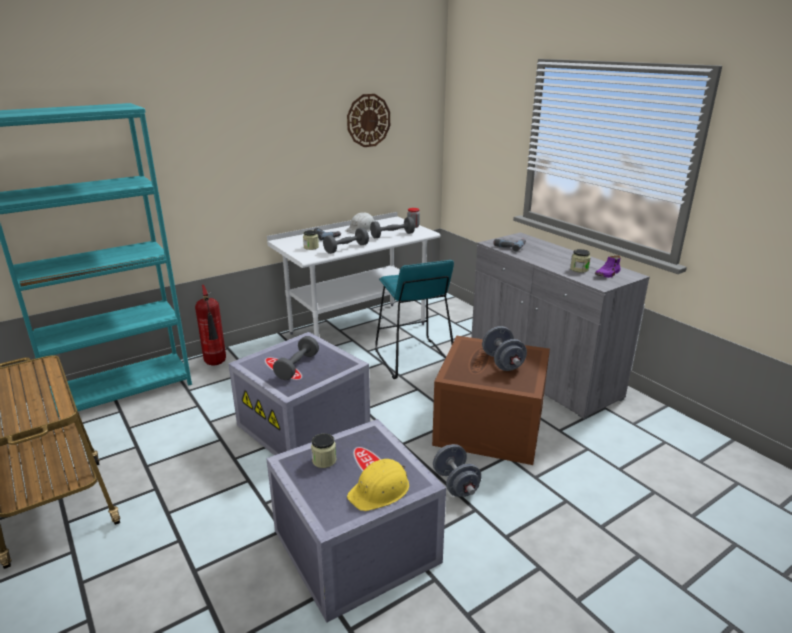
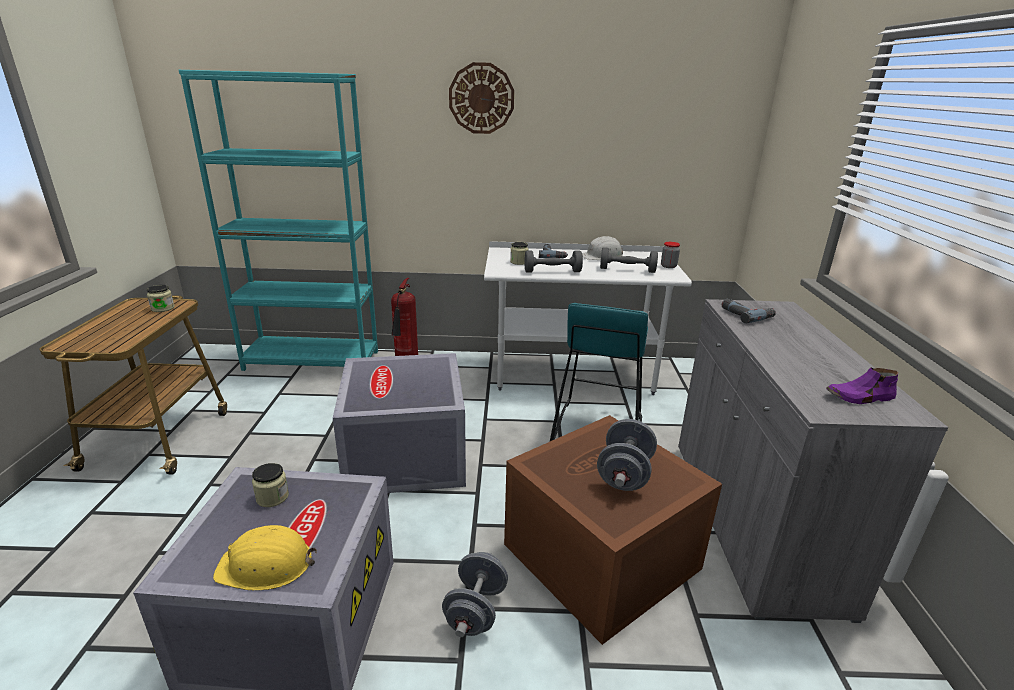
camera: 35 degrees right, 0 degrees up
(297, 366) = (394, 384): grey dumbbell -> none
(368, 120) = (642, 122): wall clock -> wall clock (481, 98)
(579, 269) = (815, 375): jar -> jar (163, 308)

